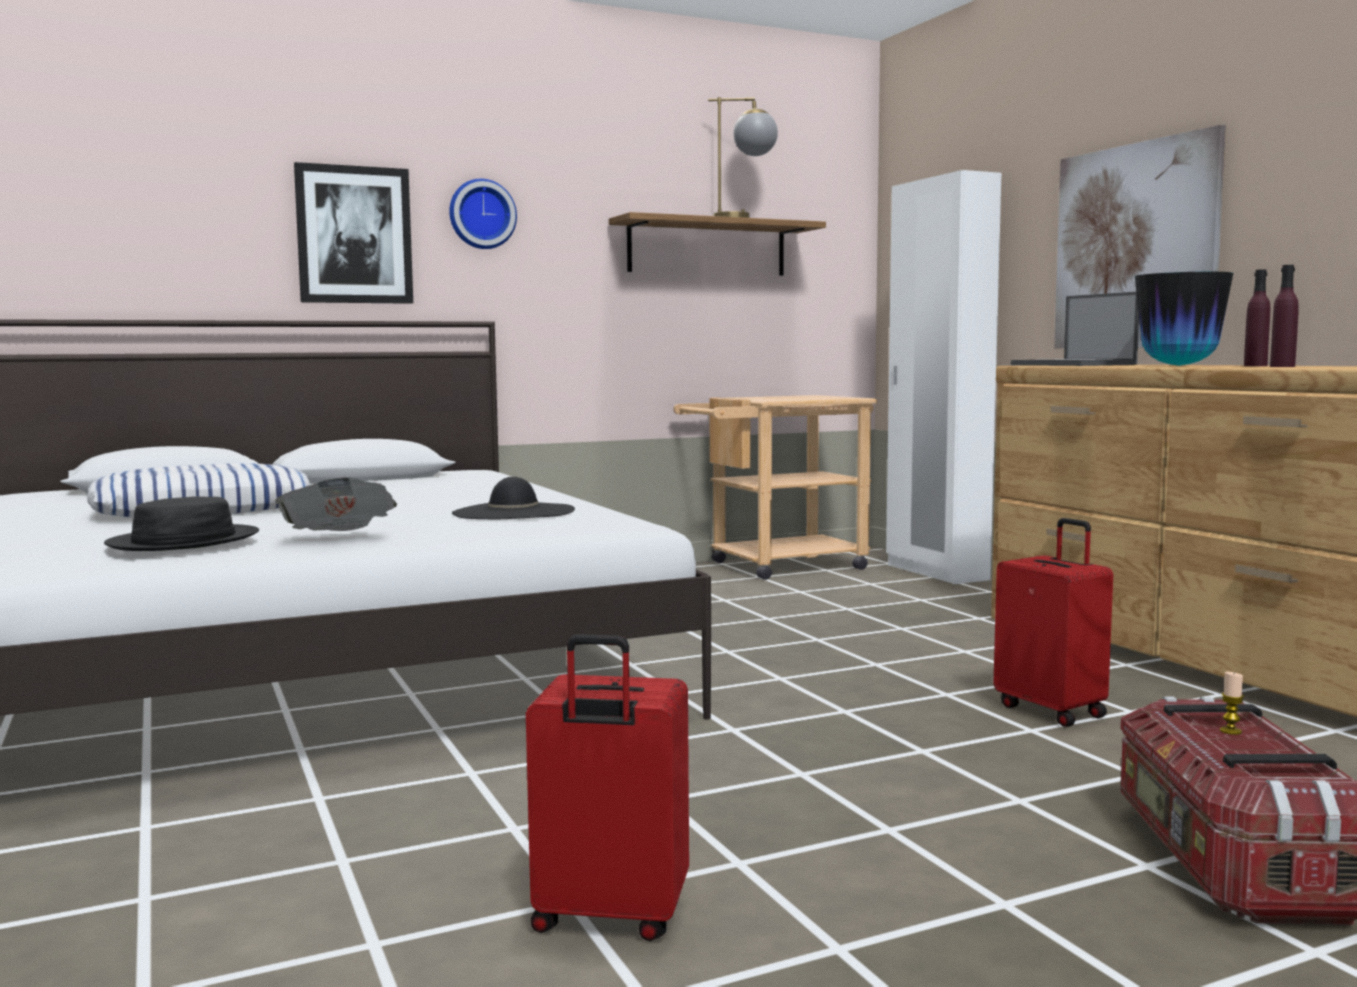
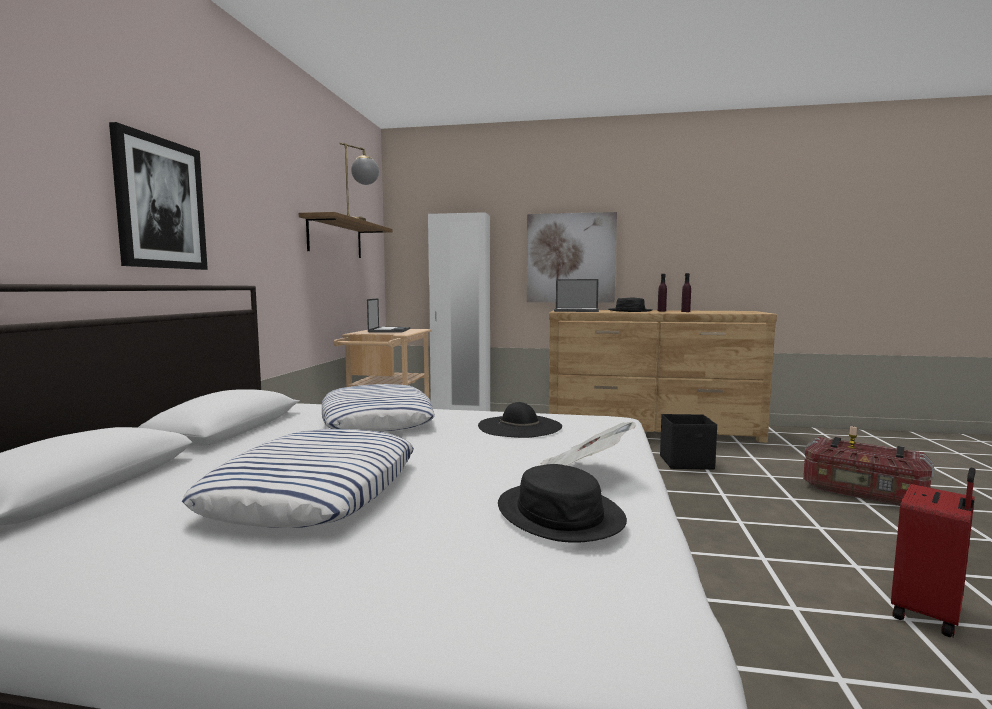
camera: 55 degrees left, 0 degrees up
(464, 489) = (376, 419): none -> pillow
(481, 214) = (239, 199): wall clock -> none
(800, 397) = (389, 330): none -> laptop
(1052, 710) = (687, 462): red suitcase -> black storage box
(1178, 365) = (630, 311): vase -> black hat

